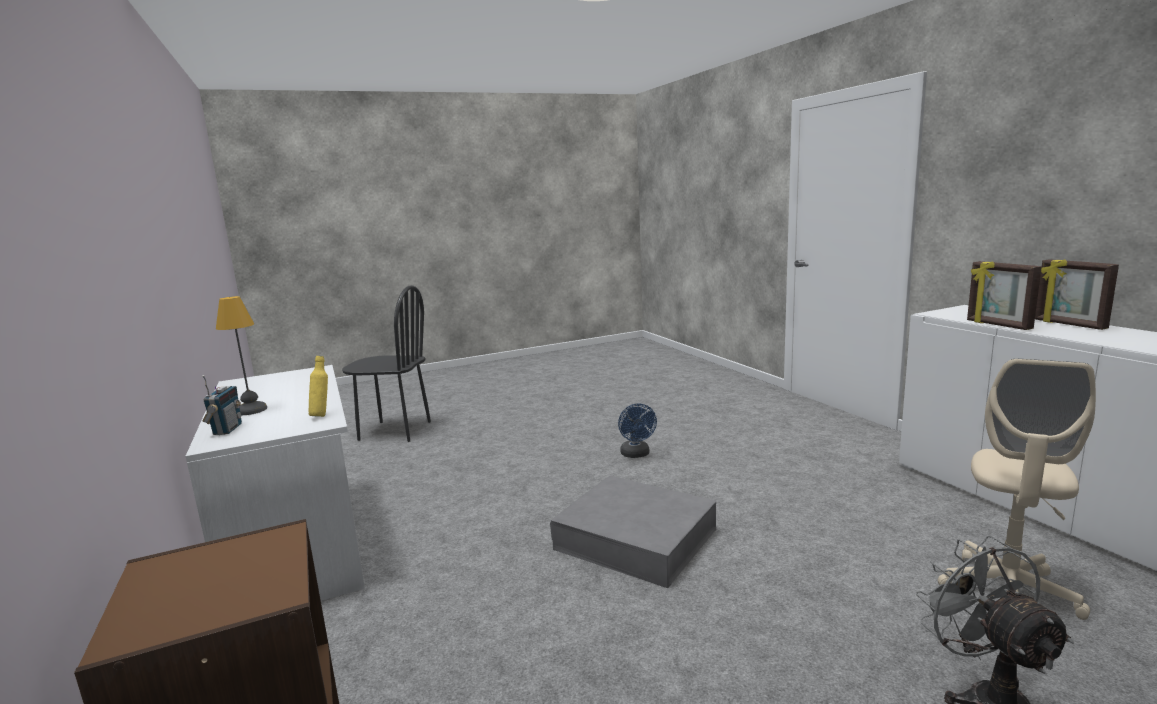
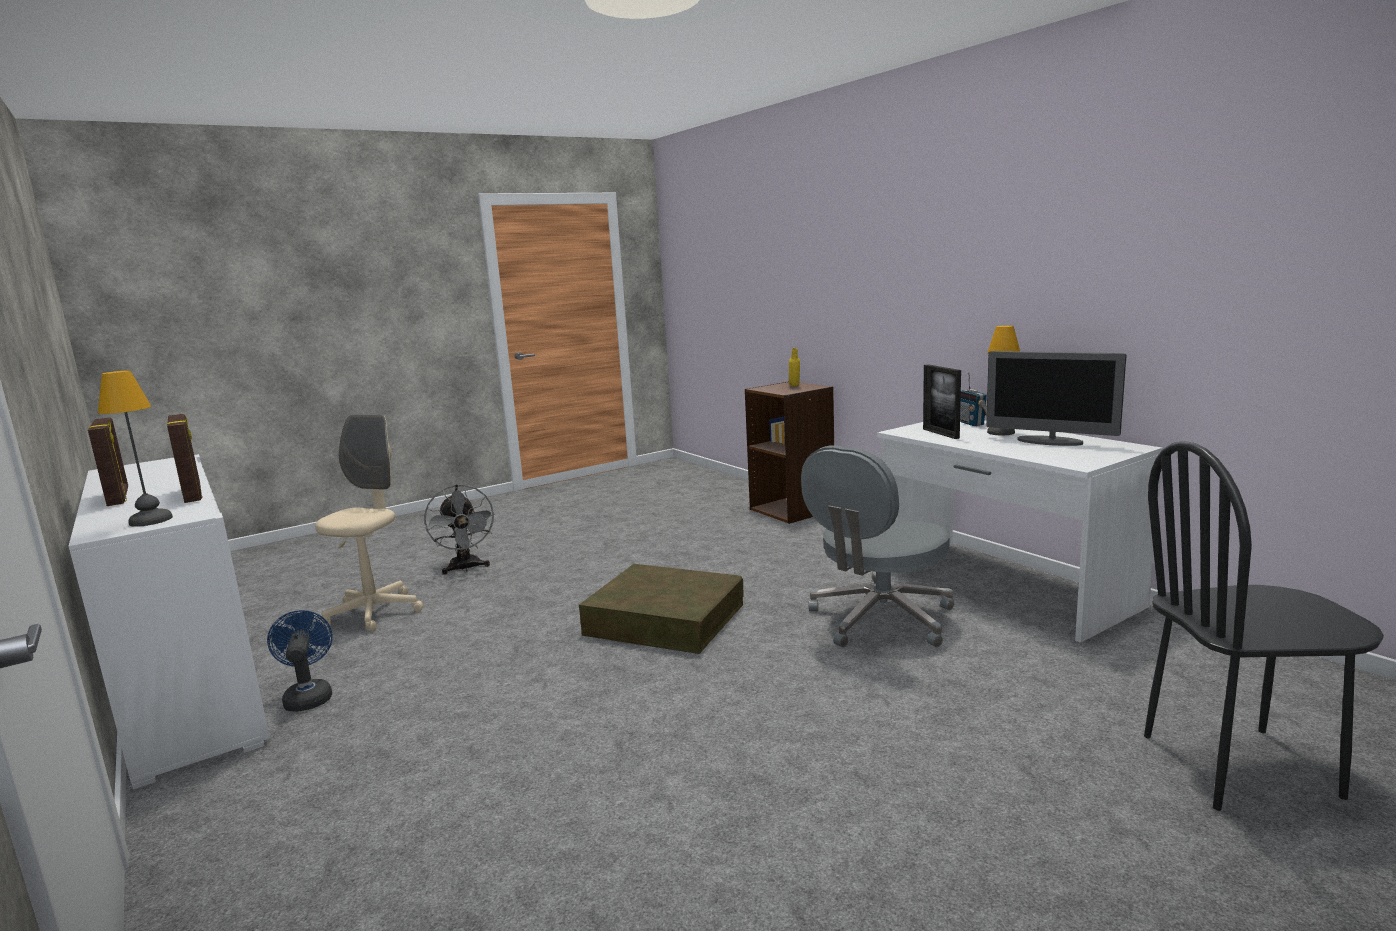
camera: 170 degrees right, 0 degrees up
(260, 393) = (1050, 441): none -> monitor
(301, 414) = (940, 433): none -> picture frame
(322, 415) = (919, 434): yellow bottle -> yellow bottle (794, 387)
(448, 517) = (879, 620): none -> grey office chair
(635, 539) = (664, 619): grey storage box -> brown storage box
(636, 454) = (675, 736): blue fan -> blue fan (308, 696)
(959, 312) = (151, 520): none -> table lamp

